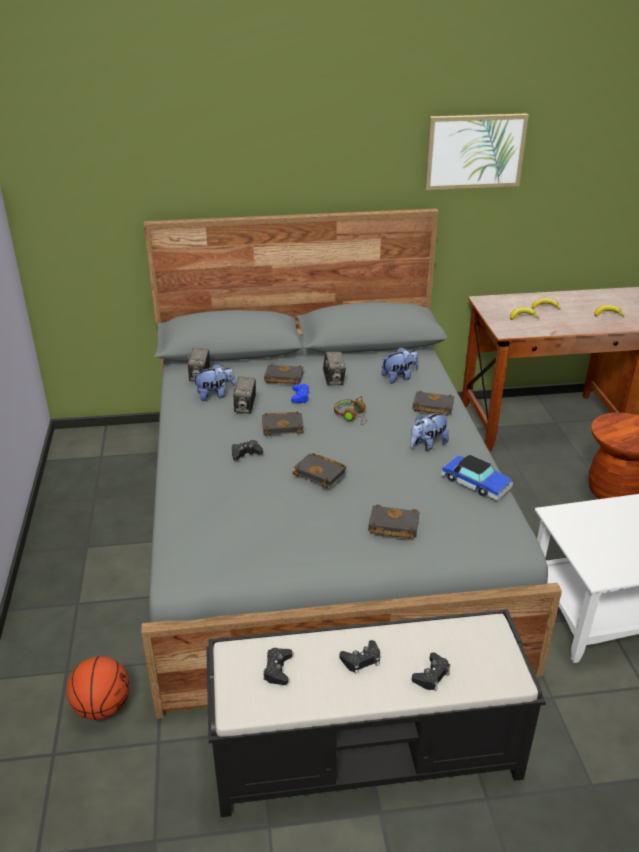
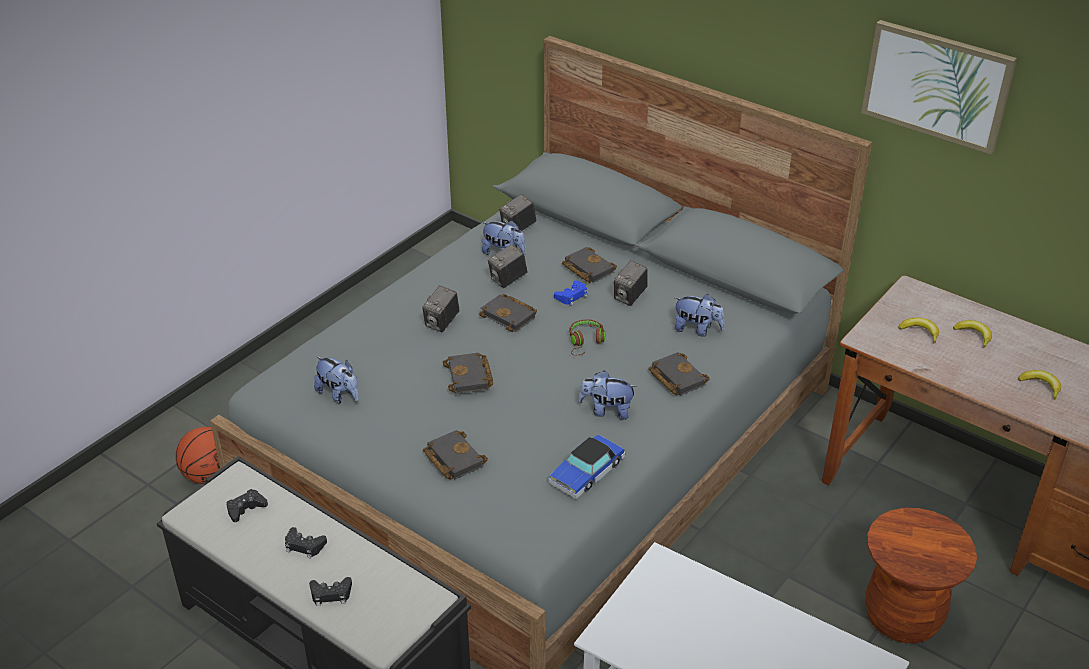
camera: 45 degrees right, 5 degrees up
(246, 453) = (442, 323): black game controller -> camera
(249, 538) = (339, 395): none -> plush toy
(475, 483) = (587, 472): toy car -> toy car turned 45 degrees clockwise

